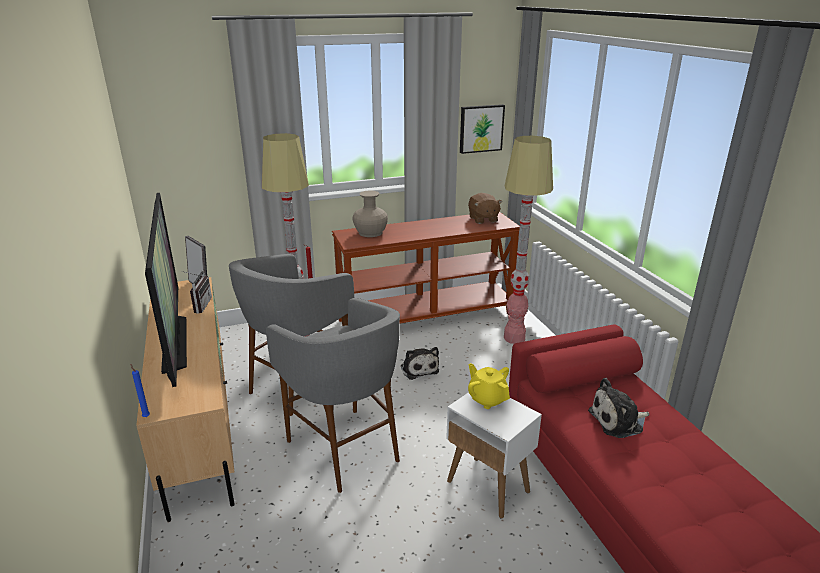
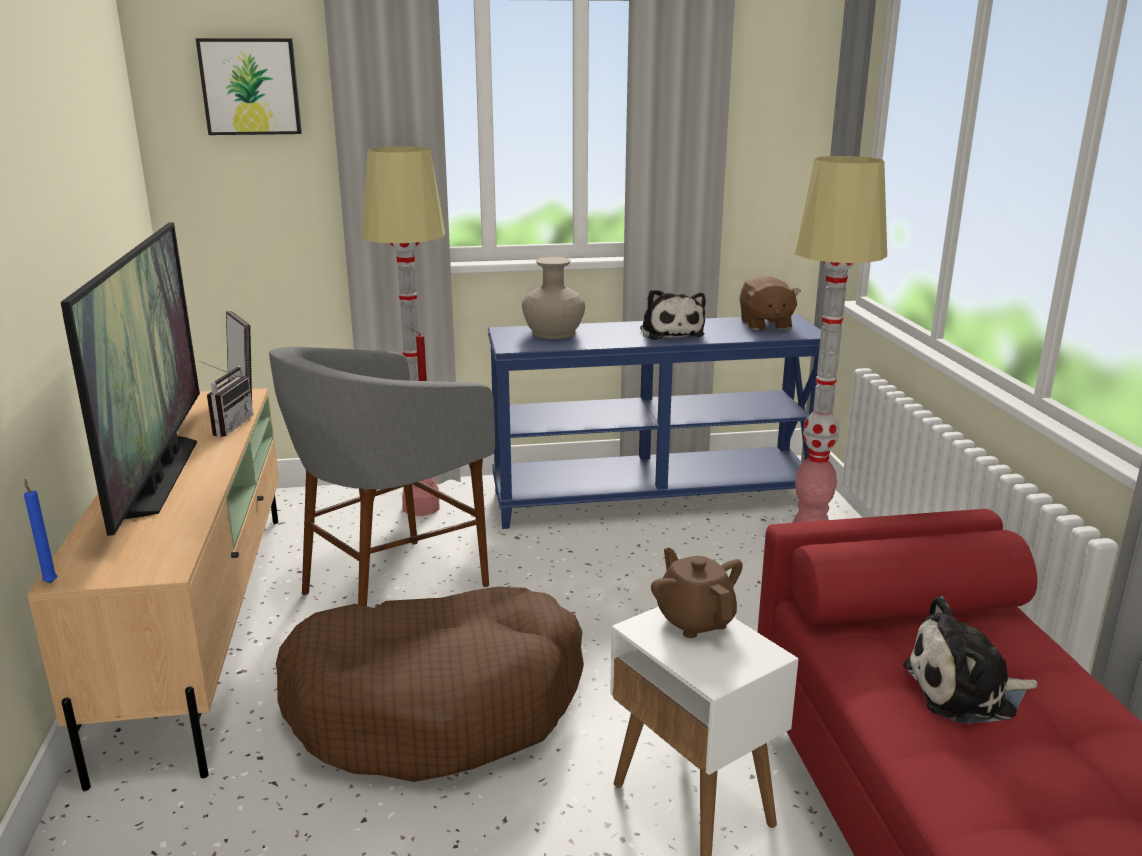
camera: 10 degrees right, 5 degrees down
(345, 449) = (438, 704): grey stool -> brown dog bed
(419, 368) = (615, 581): plush toy -> plush toy (671, 333)
(426, 316) = (652, 498): brown console table -> blue console table
(481, 128) = (772, 163): picture -> picture (251, 86)
(487, 399) = (695, 620): yellow teapot -> brown teapot

